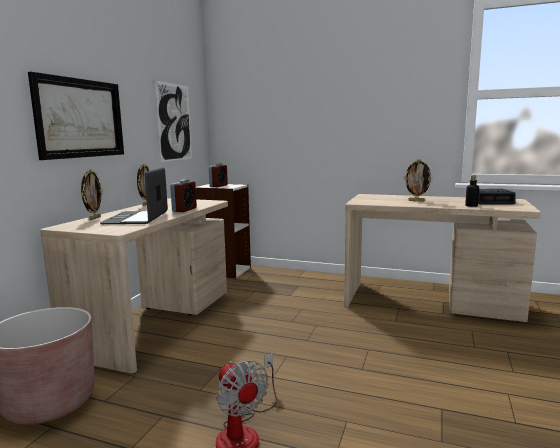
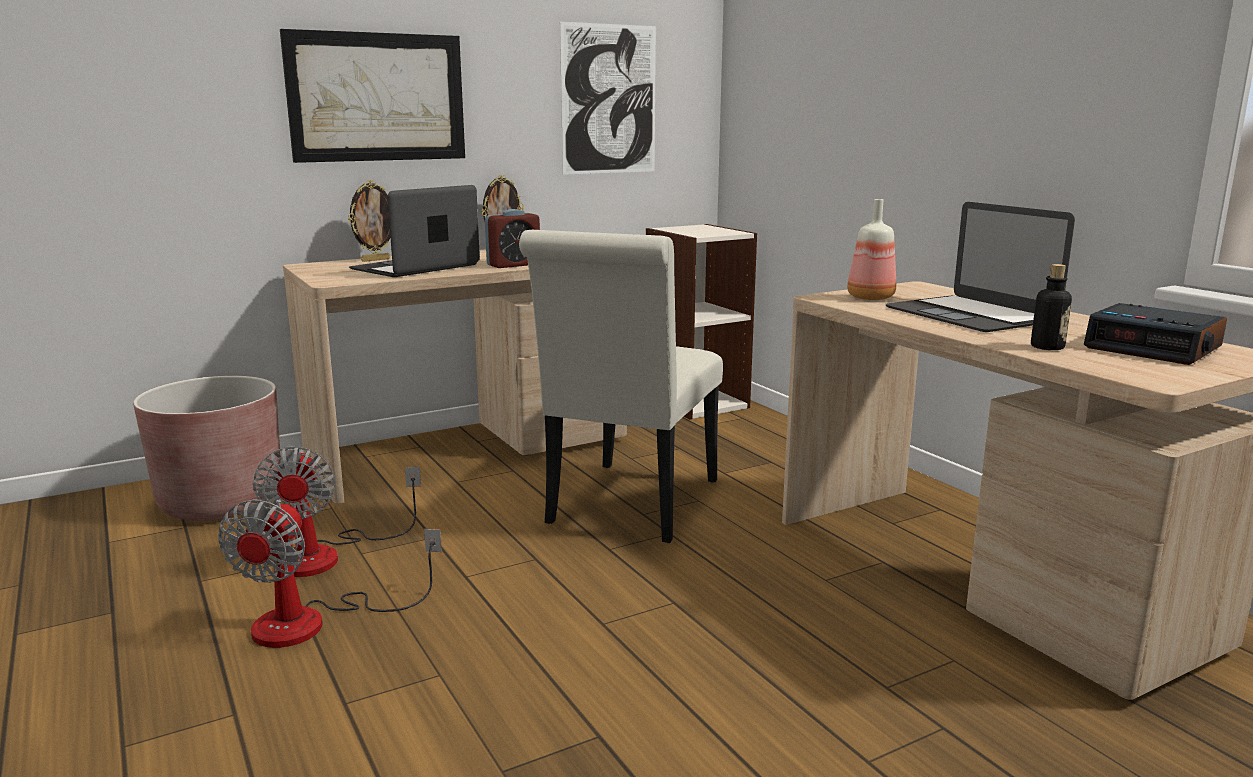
camera: 40 degrees right, 5 degrees up
(183, 398) = (328, 554): none -> fan
(218, 186) = (692, 230): alarm clock -> none
(281, 320) = (629, 507): none -> white chair
(370, 200) = (869, 297): none -> bottle
(416, 201) = (970, 314): picture frame -> laptop

